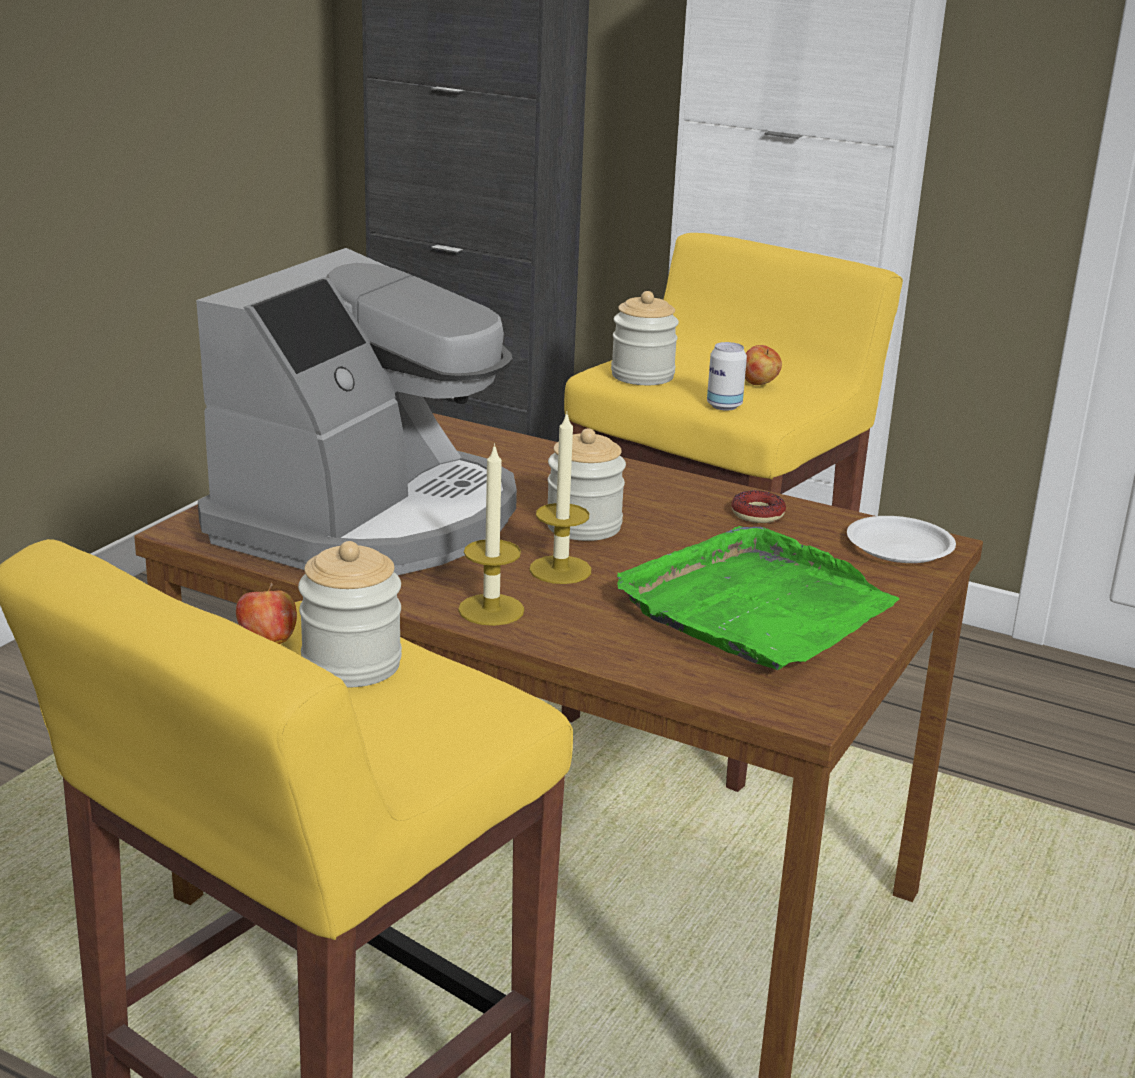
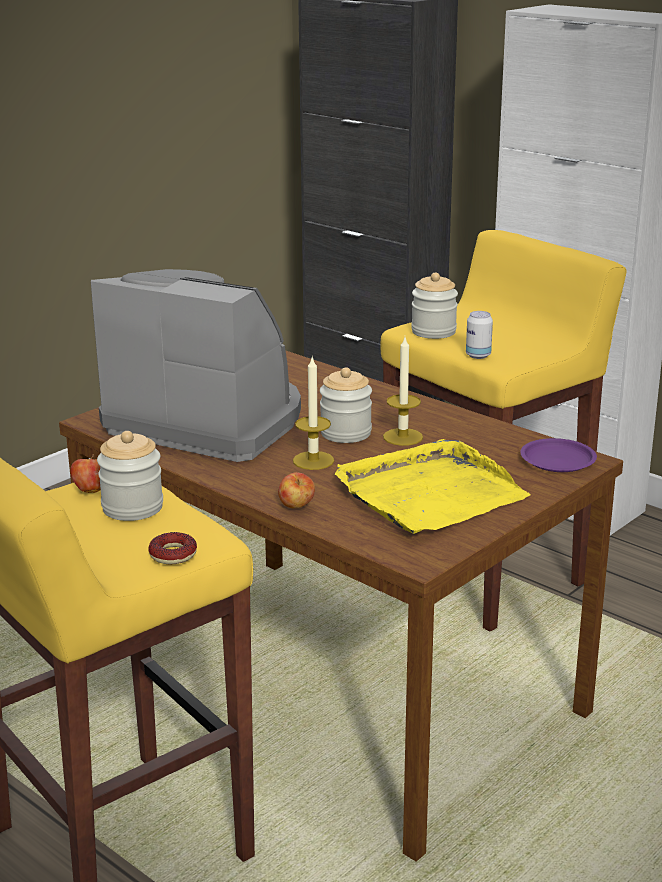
camera: 15 degrees right, 0 degrees up
(369, 520) = (208, 420): coffee machine -> coffee machine turned 105 degrees counterclockwise
(491, 610) = (254, 483): candle -> candle (403, 437)
(755, 608) = (429, 494): green tray -> yellow tray
(757, 514) = (471, 432): donut -> donut (173, 554)
(759, 384) = (514, 340): apple -> apple (296, 506)
(899, 546) = (558, 460): white plate -> purple plate

